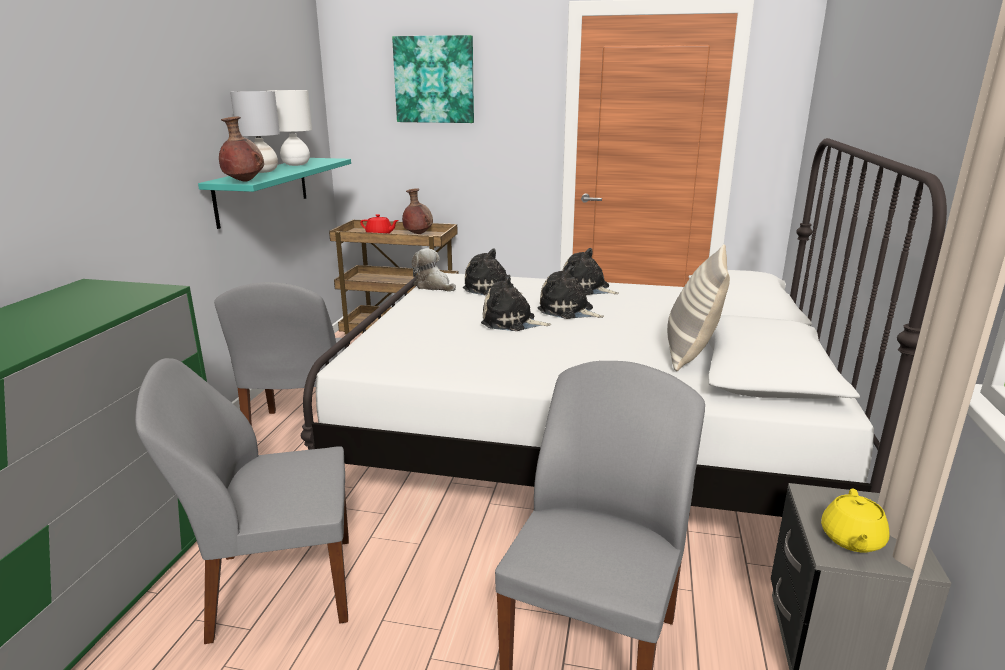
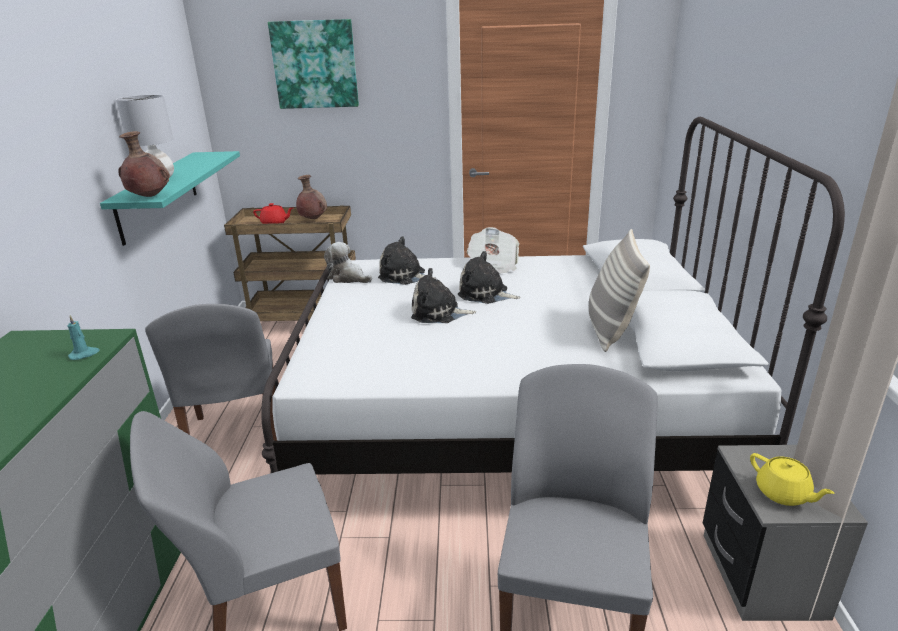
camera: 10 degrees left, 5 degrees up
(133, 299) = (84, 354): none -> turquoise candle
(296, 164) = (188, 165): white table lamp -> none
(586, 288) = (493, 266): plush toy -> newspaper
(851, 539) = (783, 494): yellow teapot -> yellow teapot turned 45 degrees counterclockwise

